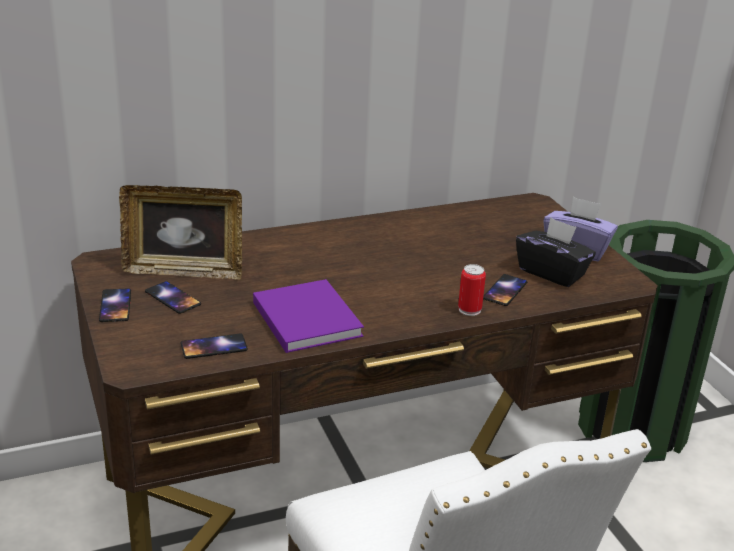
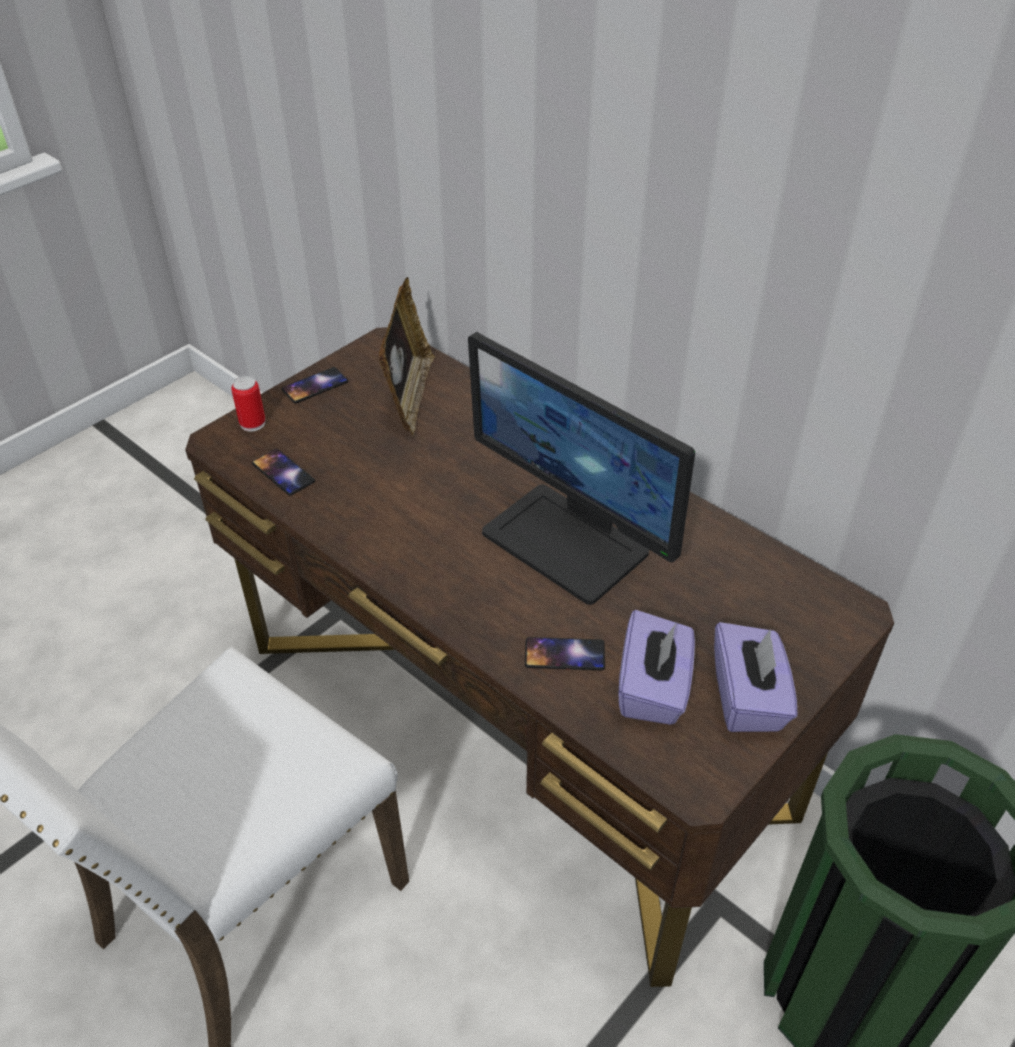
camera: 65 degrees right, 15 degrees up
(173, 298) = (353, 412): phone -> none
(184, 271) = (409, 396): picture frame -> picture frame turned 150 degrees counterclockwise
(305, 317) = (379, 511): purple book -> none
(406, 260) = (568, 542): none -> monitor
(469, 309) = (491, 635): can -> can (252, 423)
(552, 272) = (653, 689): black tissue box -> purple tissue box

